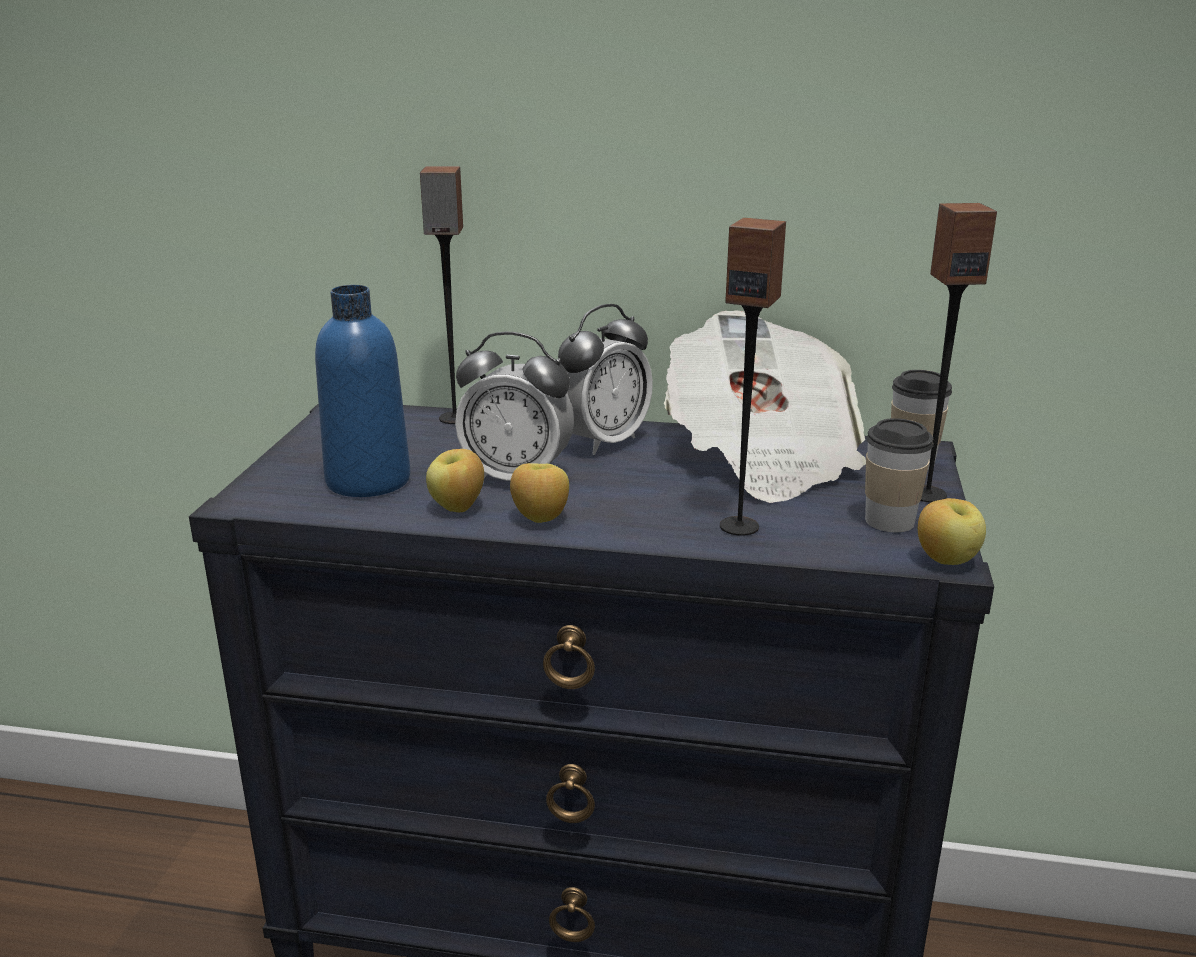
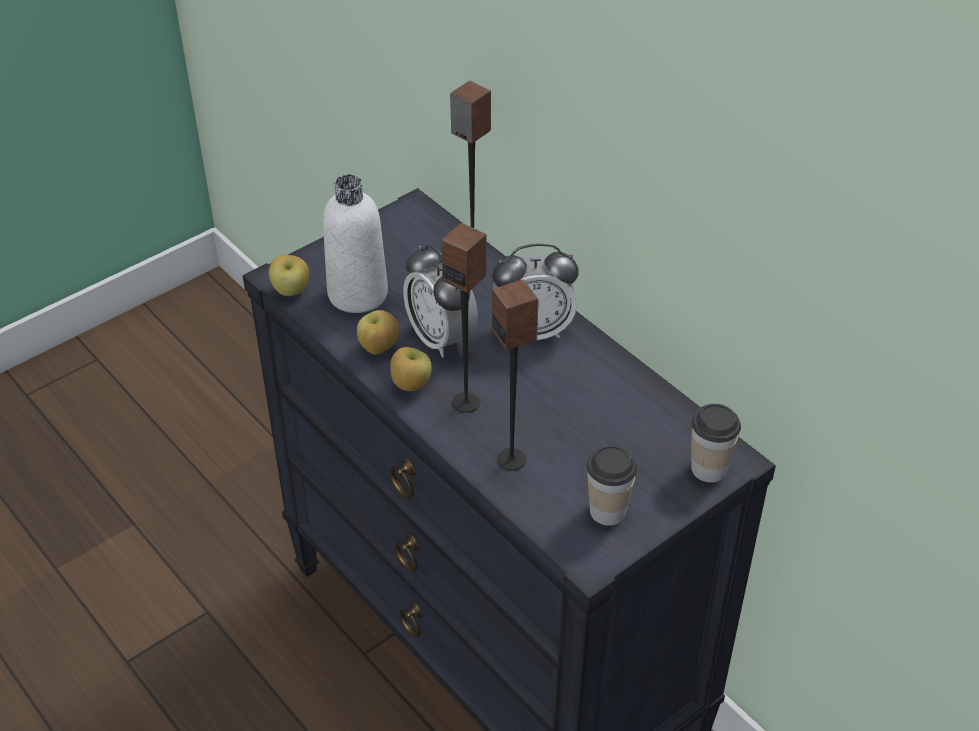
camera: 40 degrees right, 20 degrees up
(368, 481) = (357, 294): blue bottle -> white bottle
(761, 456) = (615, 404): newspaper -> none
(927, 494) = (670, 503): speaker -> speaker (466, 402)
(947, 560) = (591, 563): apple -> apple (291, 291)

